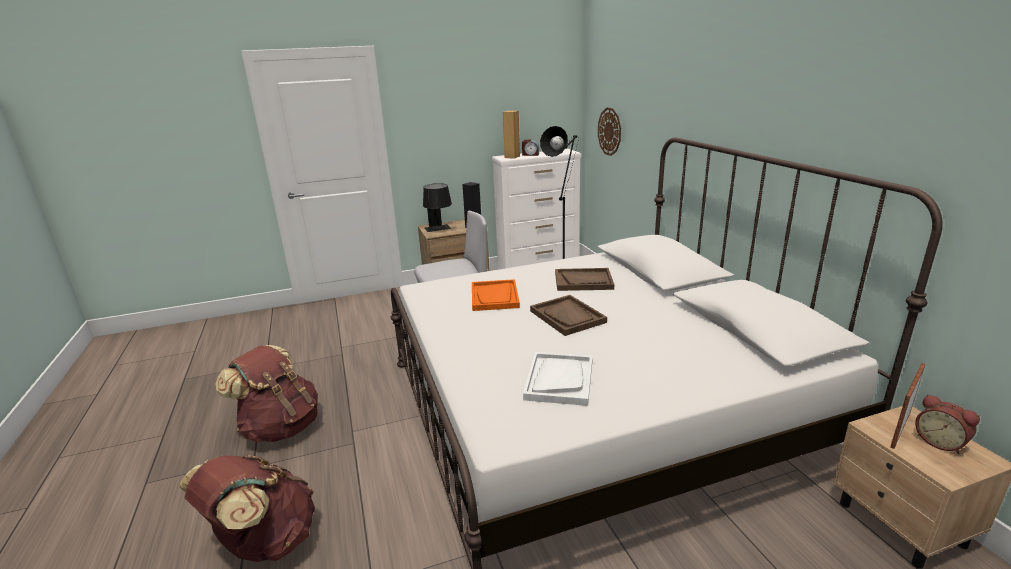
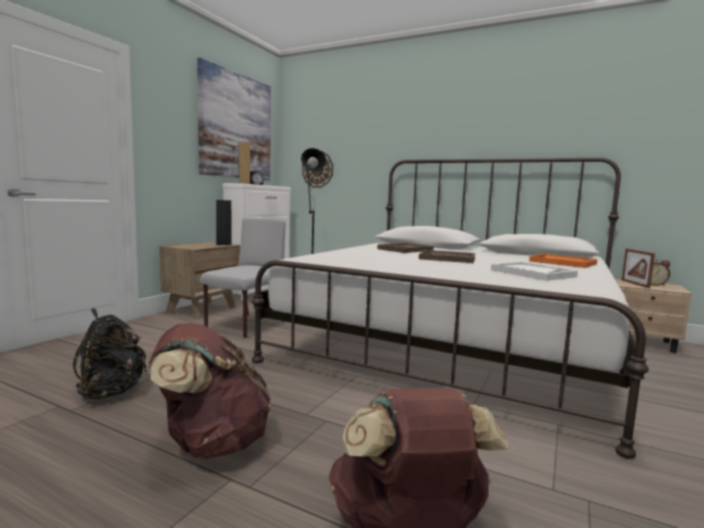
camera: 45 degrees left, 15 degrees down
(296, 361) = (111, 392): none -> black backpack
(439, 229) = (191, 246): black table lamp -> none
(494, 297) = (373, 257): orange tray -> orange tray (563, 262)
(511, 88) = (236, 126): none -> picture

